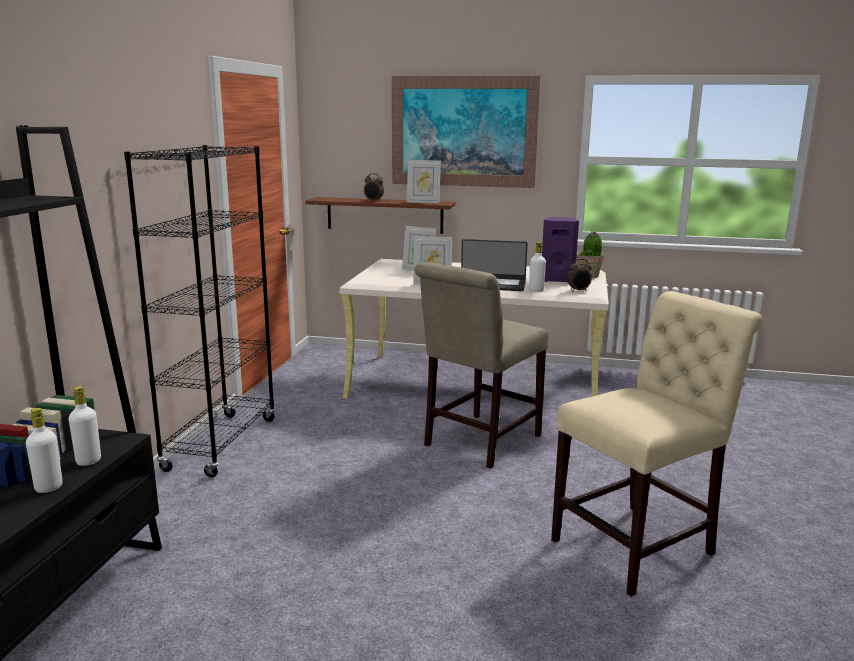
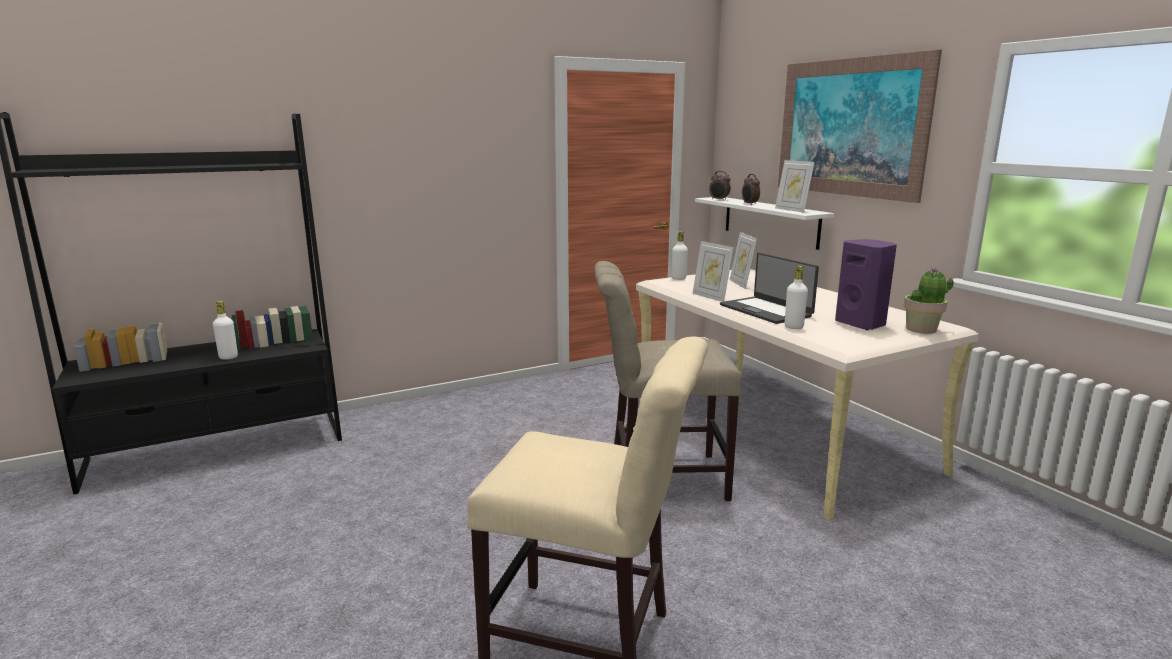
camera: 50 degrees right, 0 degrees up
(88, 461) = (272, 351): white bottle -> white bottle (678, 278)
(221, 444) = (493, 395): black bookcase -> none
(384, 215) = (770, 221): brown shelf -> white shelf
(578, 291) = (844, 340): alarm clock -> alarm clock (719, 200)

